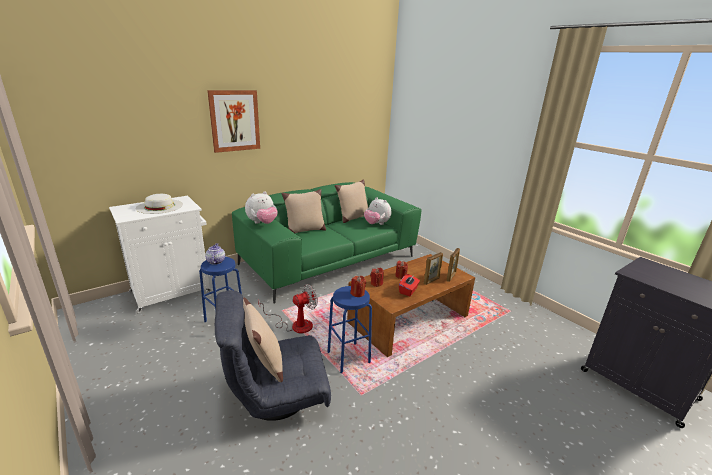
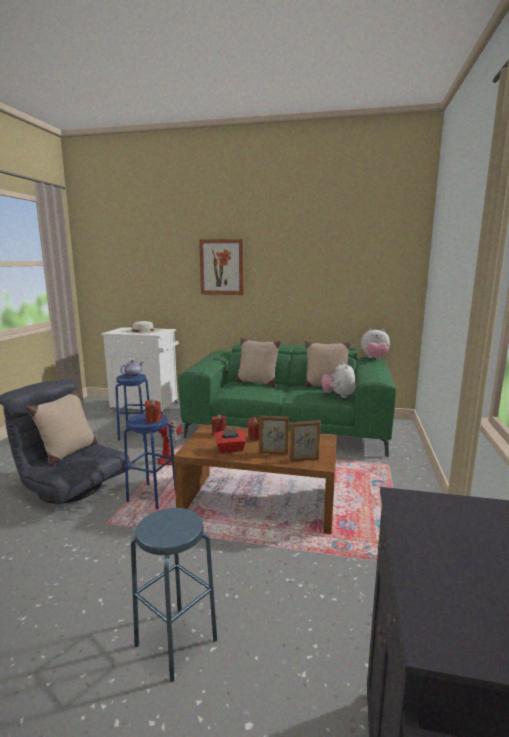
camera: 50 degrees right, 10 degrees down
(262, 223) = (205, 360): plush toy -> plush toy (374, 358)
(516, 413) = (176, 642): none -> blue stool

